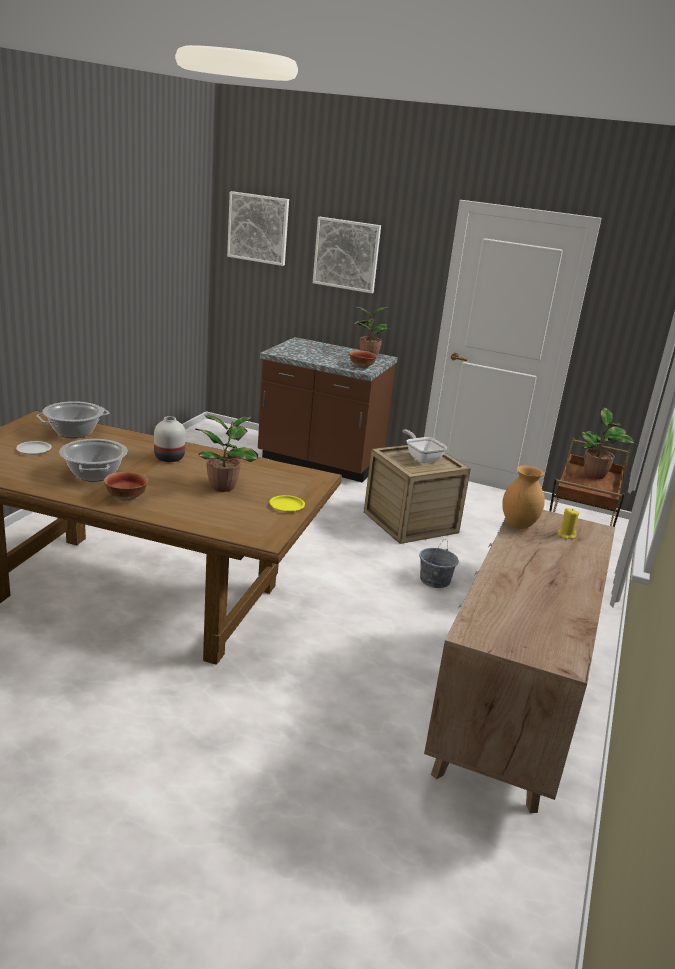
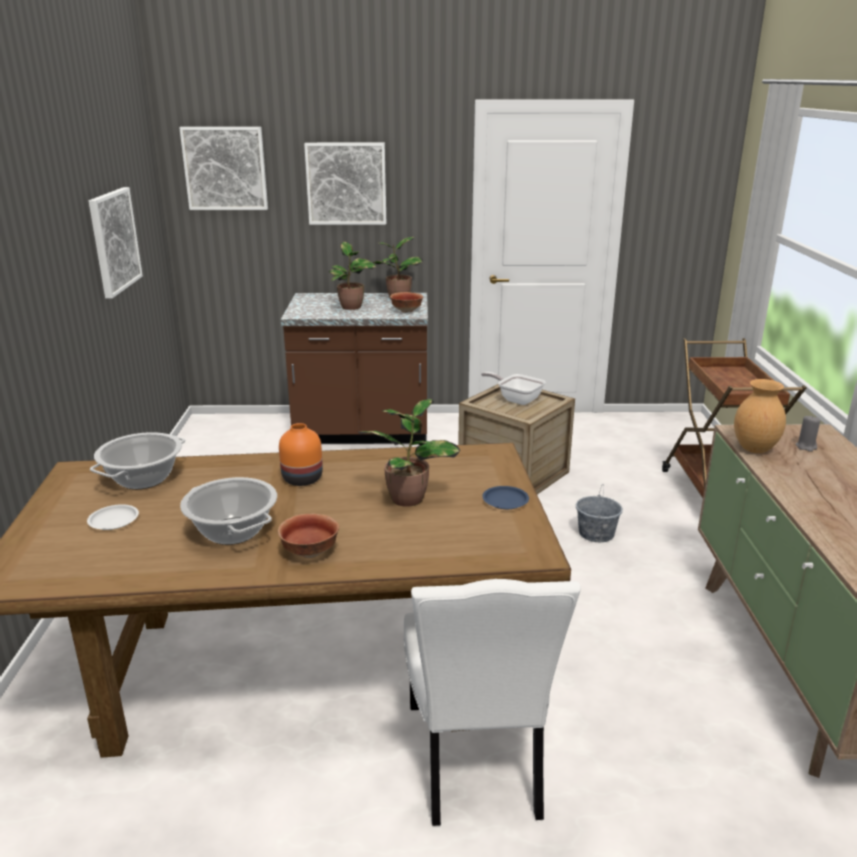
camera: 20 degrees left, 0 degrees up
(145, 270) = (114, 241): none -> picture
(170, 458) = (303, 479): white vase -> orange vase
(208, 678) = (477, 754): none -> white chair
(286, 506) = (505, 501): yellow plate -> blue plate
(566, 535) = (806, 447): yellow candle -> grey candle
(595, 475) = (728, 374): potted plant -> potted plant (352, 307)

